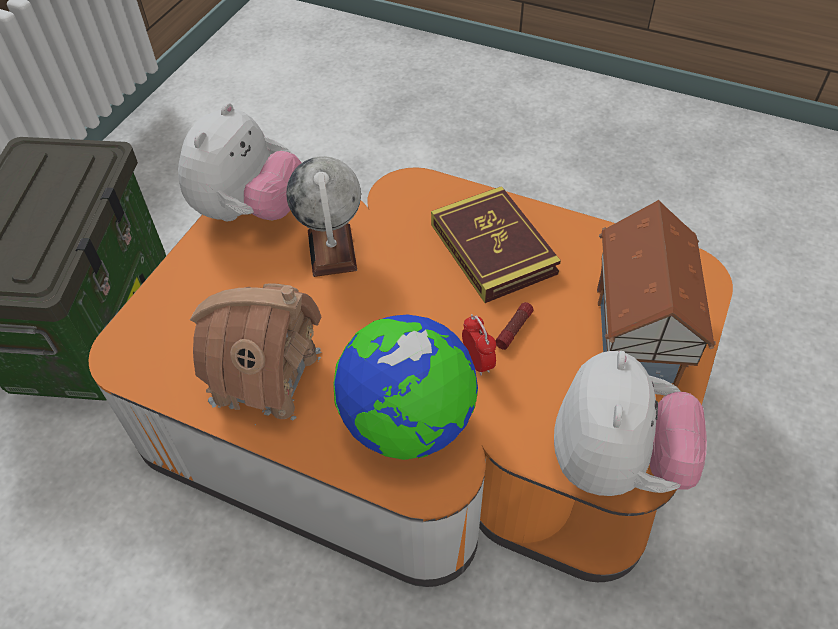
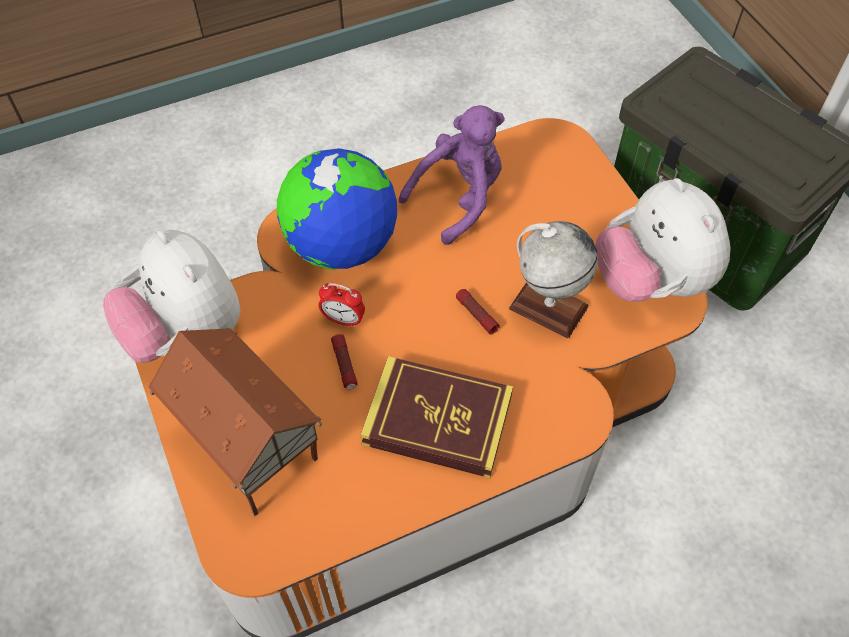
camera: 130 degrees right, 5 degrees up
(267, 377) = (459, 198): toy house -> purple plush toy
(382, 285) = (476, 315): none -> flashlight

